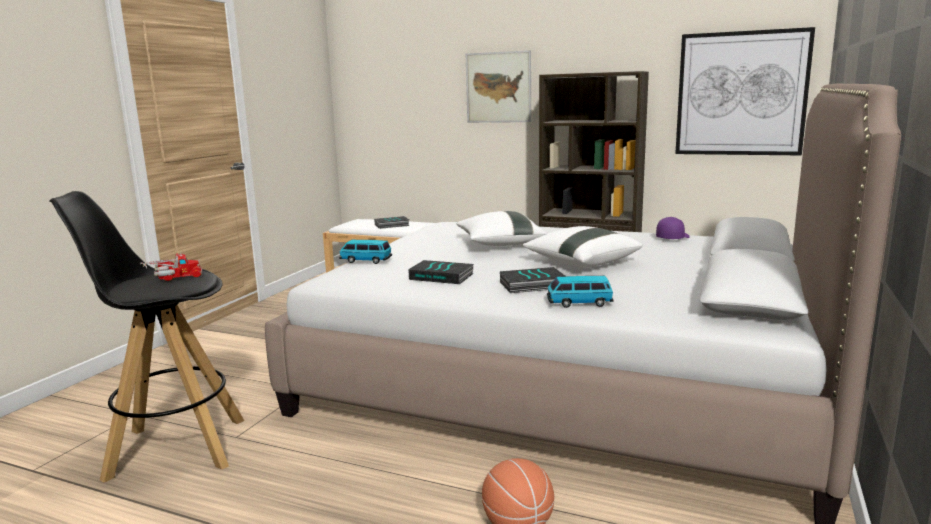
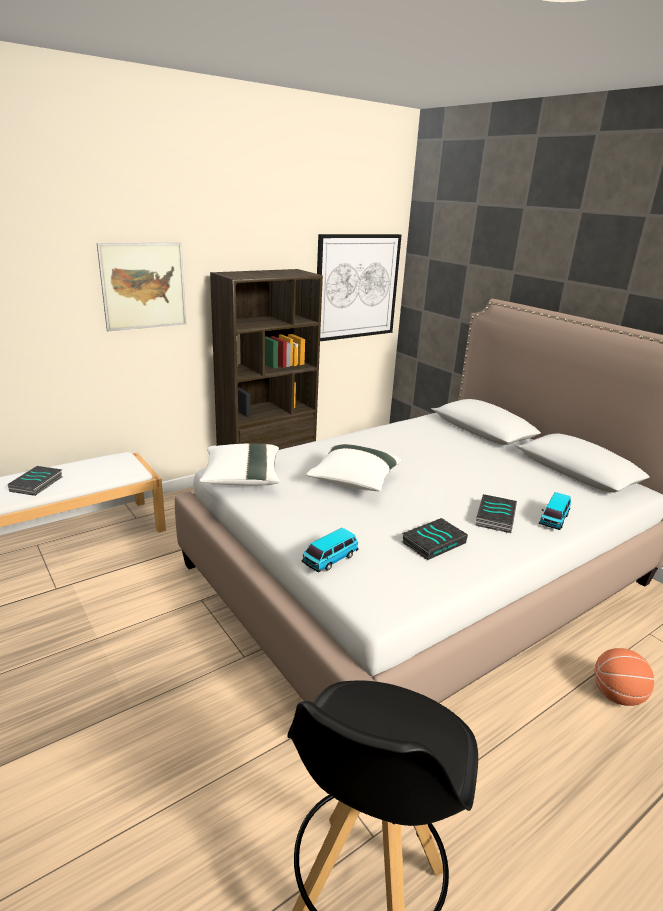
camera: 60 degrees left, 10 degrees up
(173, 277) = (373, 721): toy truck -> none
(581, 263) = (449, 478): white pillow -> white pillow (242, 478)
(672, 237) = (414, 427): purple cap -> none

